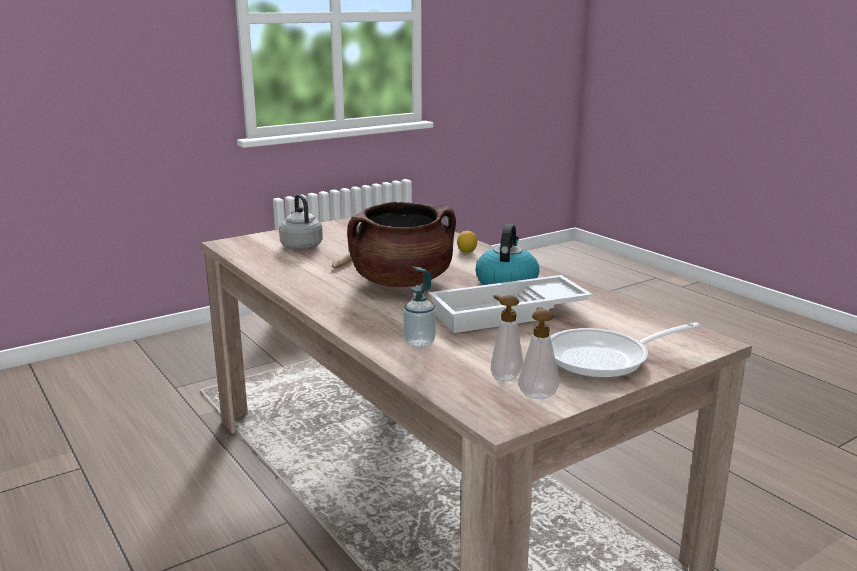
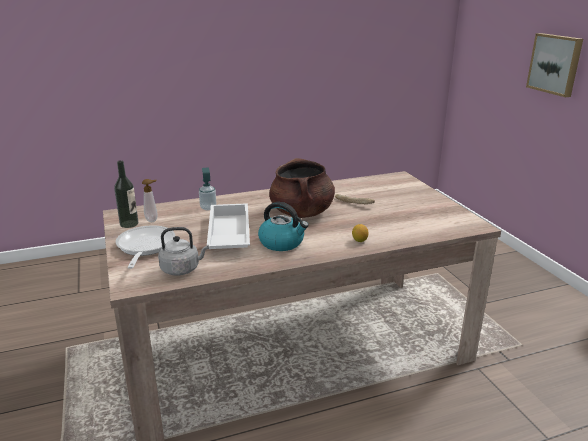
camera: 105 degrees right, 5 degrees up
(100, 67) = (555, 64): none -> picture
(301, 246) = (389, 192): grey kettle -> grey kettle (182, 269)
(537, 394) = (129, 224): soap dispenser -> bottle

